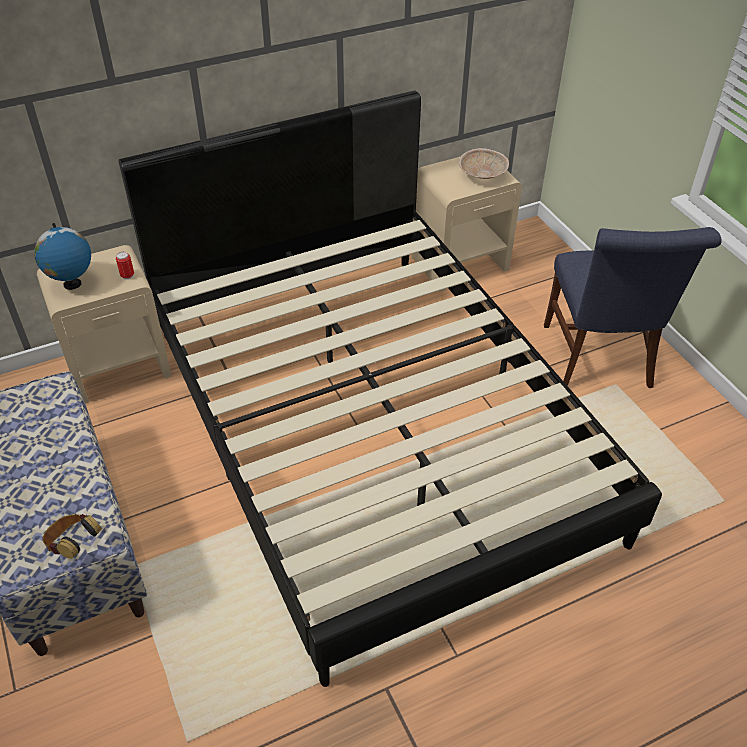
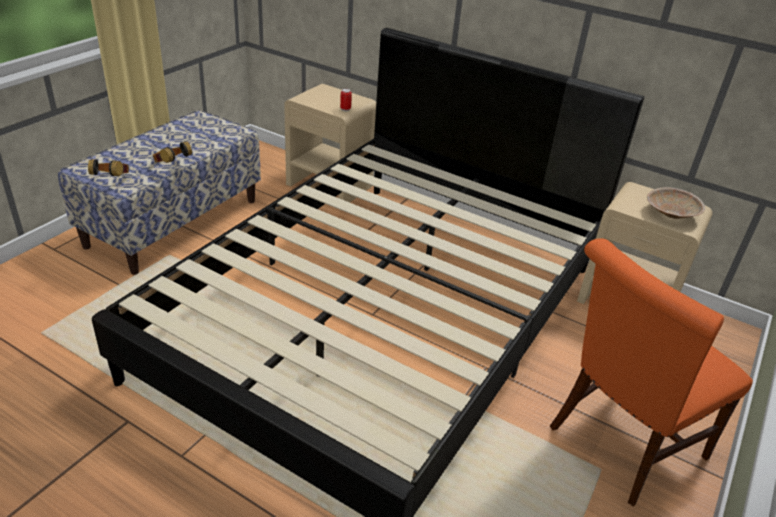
camera: 55 degrees right, 10 degrees down
(72, 284) = (317, 96): globe -> none
(87, 476) = (172, 166): none -> headphones
(599, 361) = (620, 445): blue chair -> orange chair

